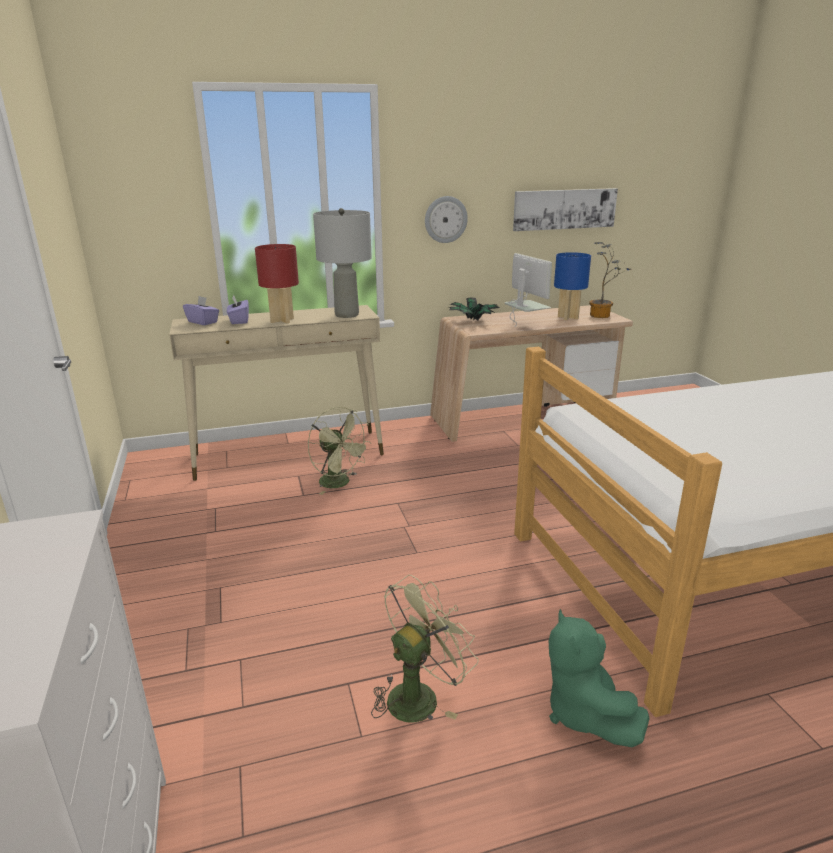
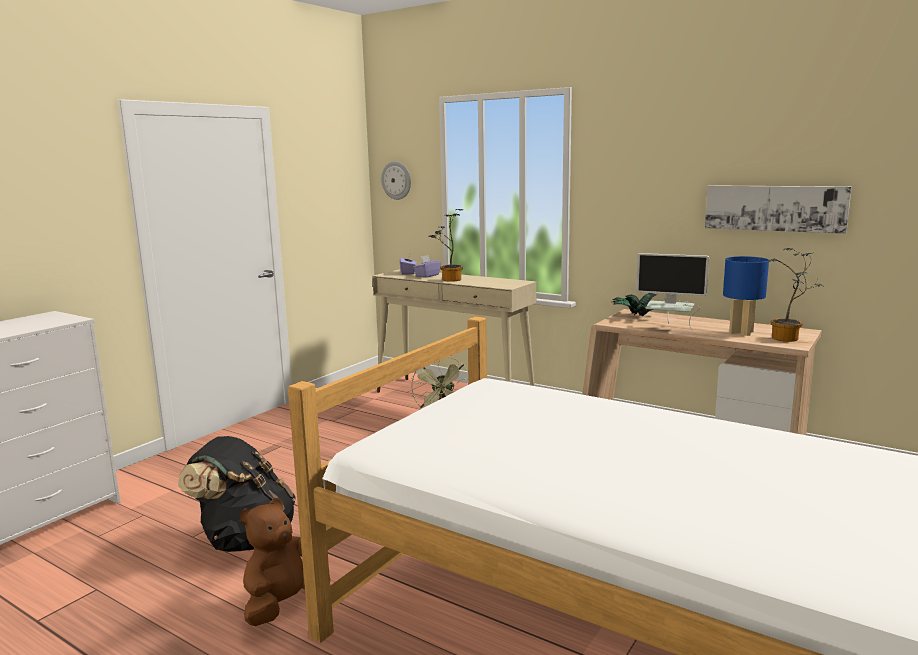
camera: 50 degrees right, 10 degrees down
(282, 320) = (449, 280): red table lamp -> potted plant
(347, 315) = (498, 284): grey table lamp -> none
(419, 694) = (245, 540): green fan -> black backpack
(445, 219) = (630, 210): wall clock -> wall clock (396, 180)
(524, 326) = (669, 329): monitor -> monitor turned 90 degrees clockwise
(584, 713) = (285, 604): green plush toy -> brown plush toy

